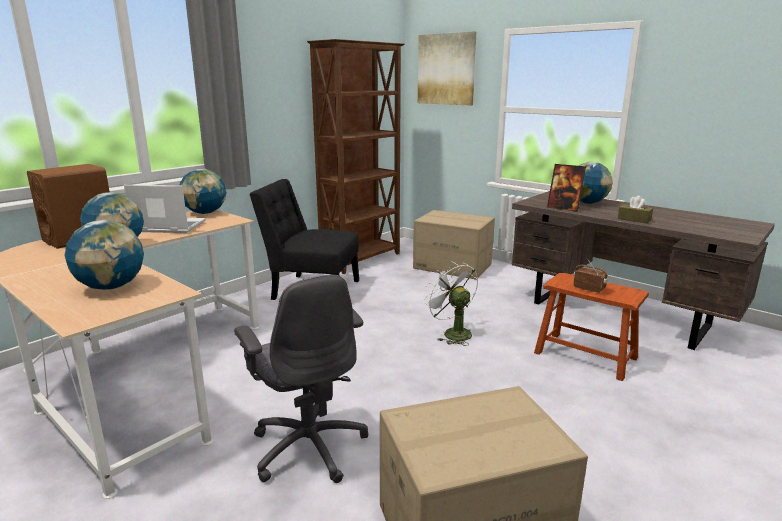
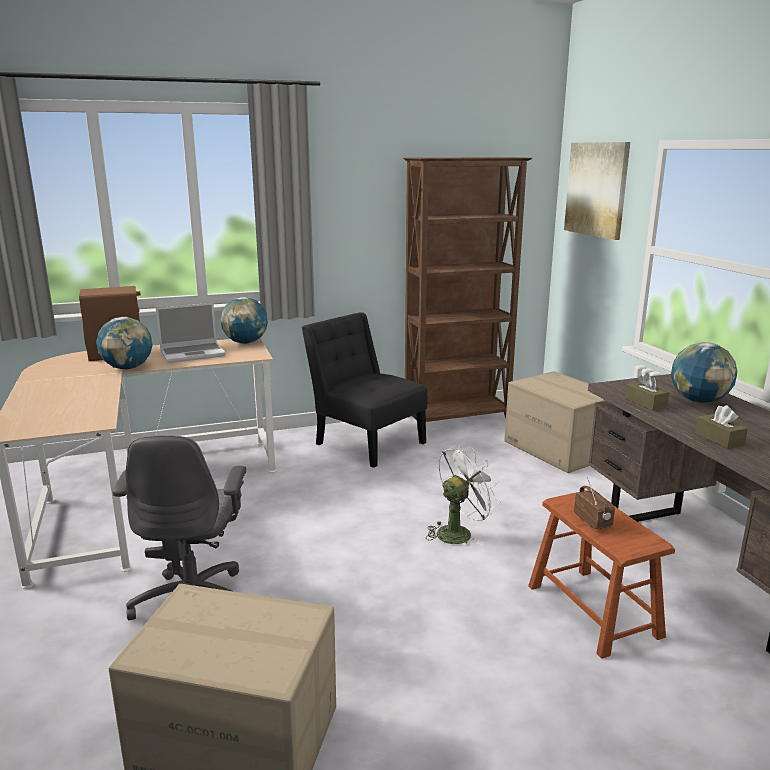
camera: 30 degrees right, 0 degrees up
(111, 287) = (68, 407): globe -> none
(168, 227) = (193, 354): laptop -> laptop turned 120 degrees clockwise
(452, 333) = (459, 532): white fan -> white fan turned 60 degrees clockwise
(563, 208) = (645, 403): picture frame -> brown tissue box

